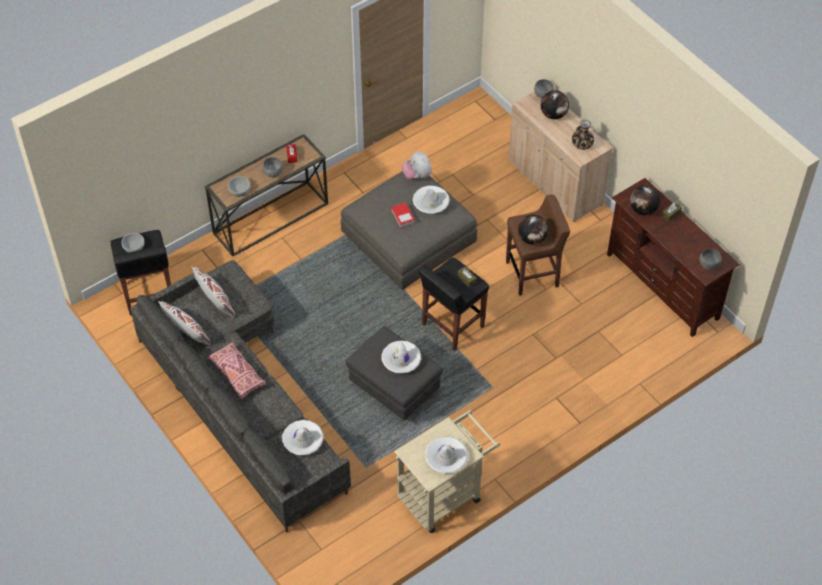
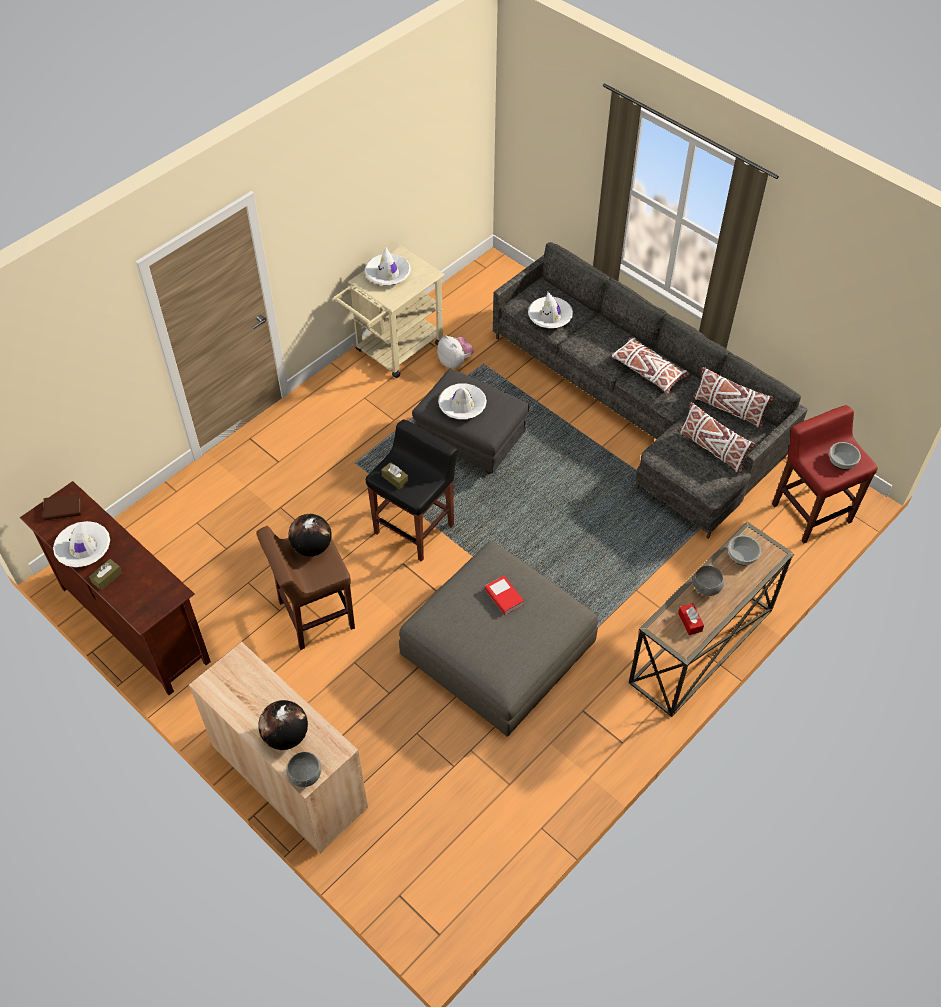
camera: 170 degrees right, 0 degrees up
(148, 295) = (810, 512): black stool -> red stool
(237, 374) = (648, 370): pink pillow -> white pillow
(417, 176) = (499, 675): plush toy -> plush toy (455, 362)
(431, 202) = (468, 626): white hat -> white hat (83, 548)
(582, 143) = (238, 685): vase -> none
(643, 210) = (148, 578): globe -> none
(709, 265) = (63, 508): grey bowl -> brown book

